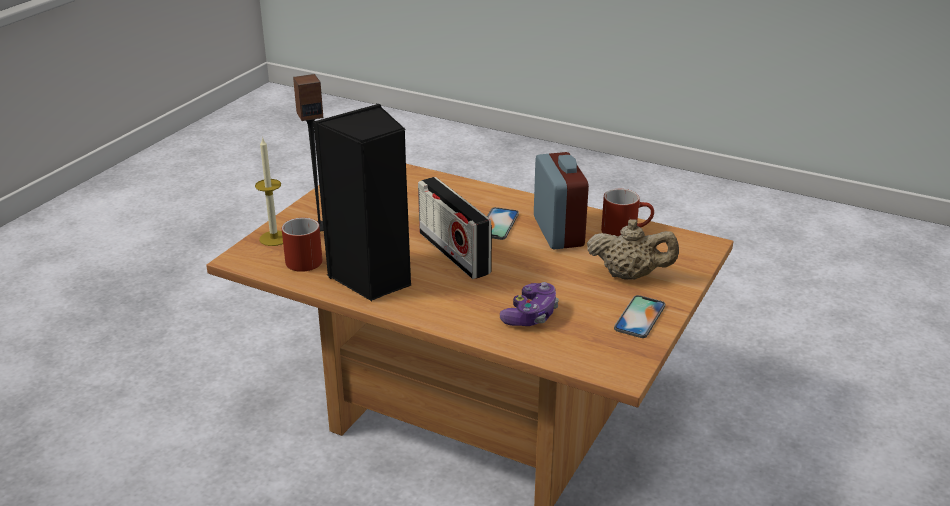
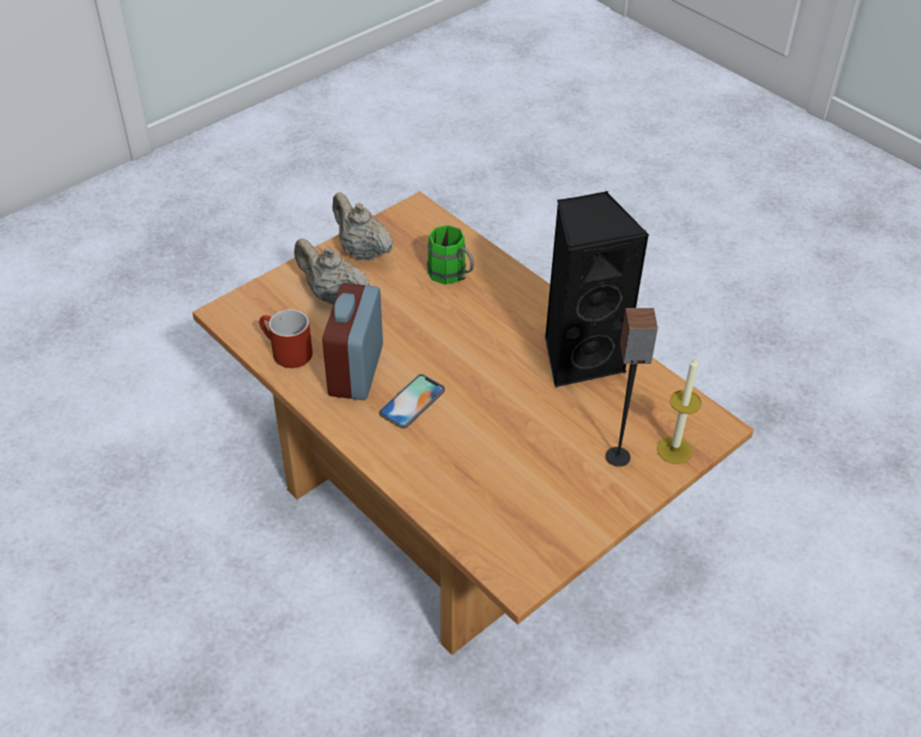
camera: 160 degrees left, 15 degrees up
(303, 258) = (645, 407): red mug -> none
(454, 253) = (483, 370): radio -> none
(530, 315) = (452, 276): game controller -> green mug
(640, 317) = (362, 251): phone -> beige teapot

